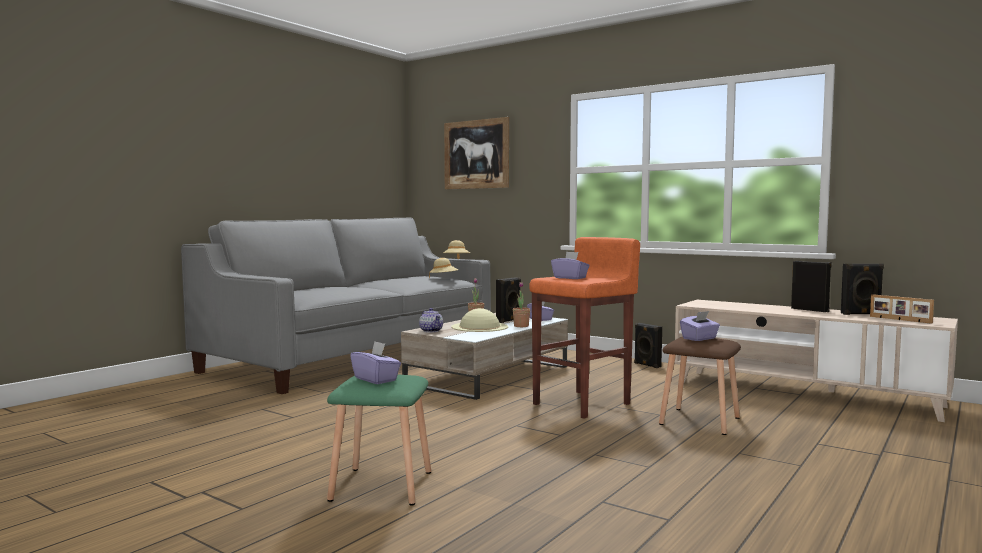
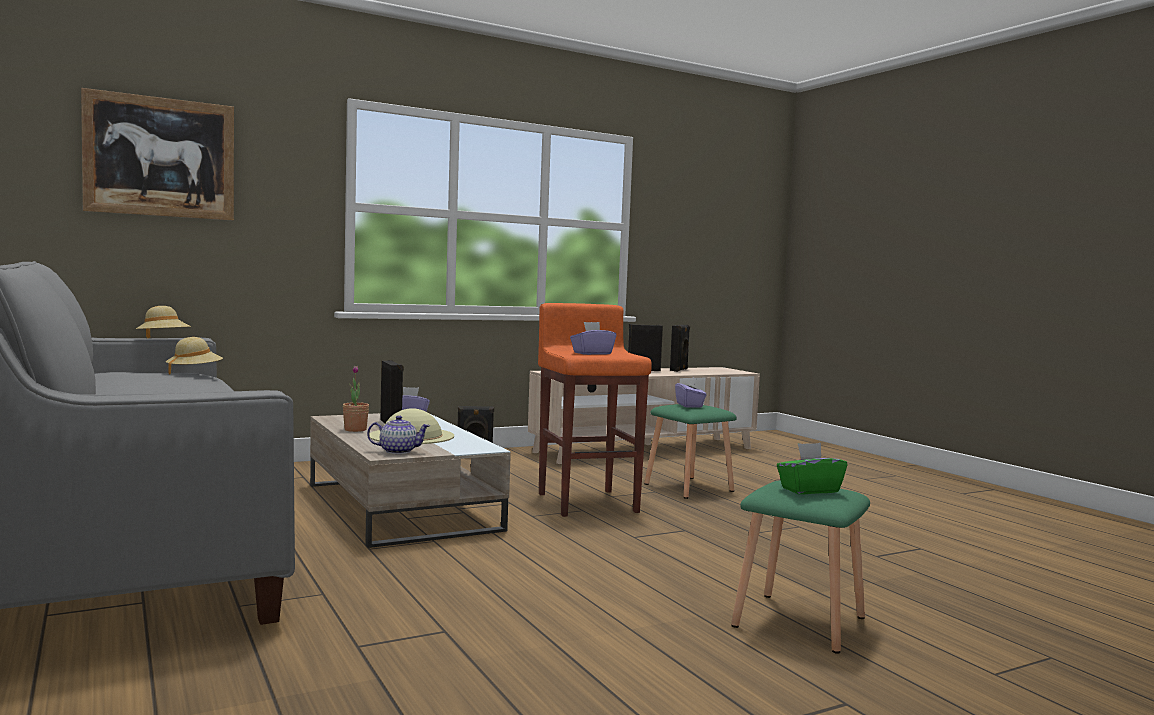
camera: 65 degrees left, 0 degrees up
(376, 379) = (809, 490): purple tissue box -> green tissue box
(521, 326) = (440, 426): potted plant -> none
(701, 421) = (689, 487): brown stool -> green stool
(899, 320) = (715, 371): picture frame -> none

